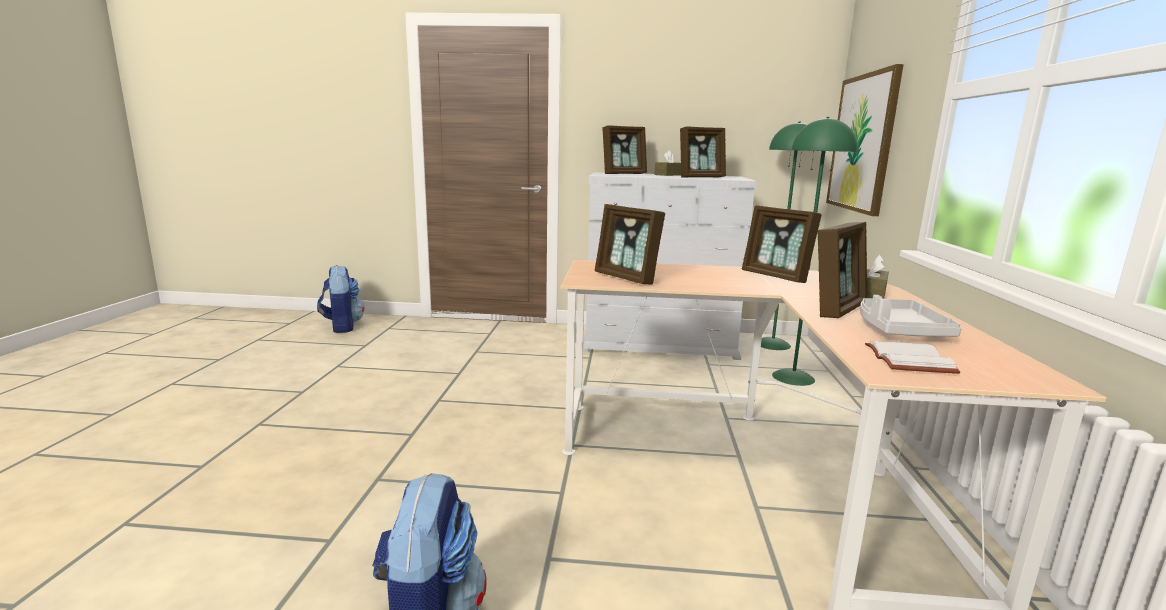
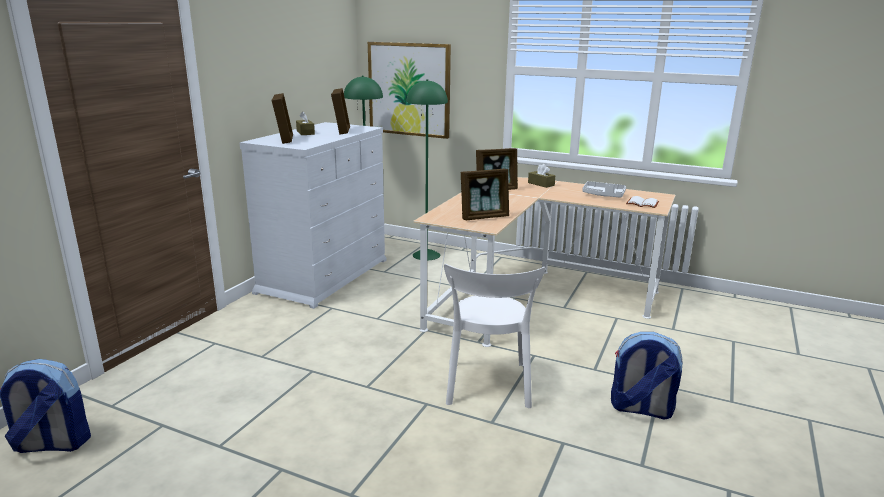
camera: 70 degrees left, 5 degrees up
(459, 466) = (487, 386): none -> white chair
(837, 309) = (569, 195): picture frame -> none

